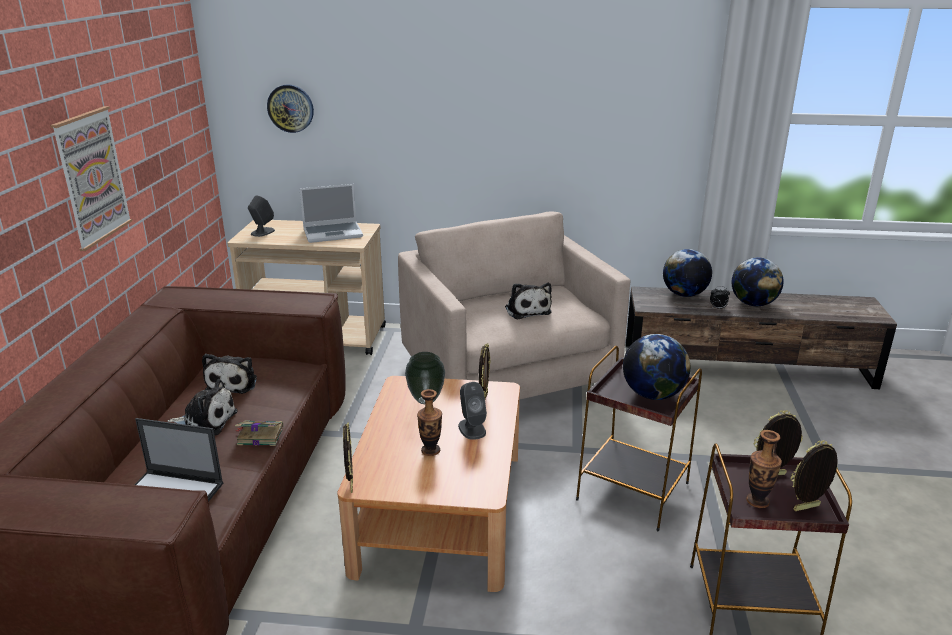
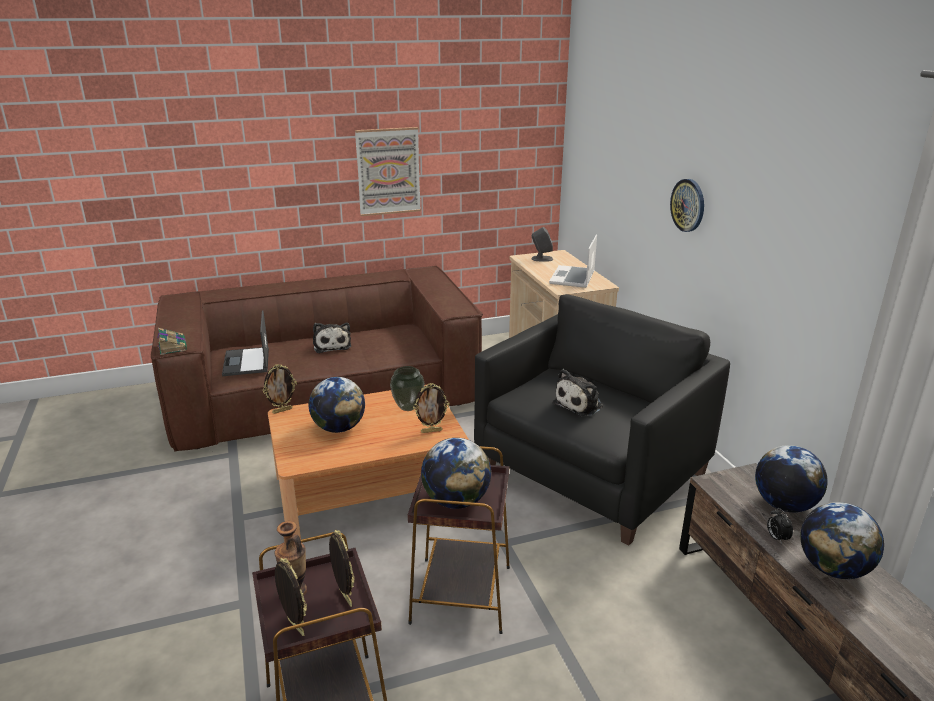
camera: 65 degrees right, 0 degrees up
(233, 383) = (382, 338): plush toy -> none
(259, 436) = (325, 366): book -> book (172, 346)
(290, 108) = (596, 162): wall clock -> wall clock (688, 205)
(333, 233) = (573, 278): laptop -> laptop turned 60 degrees clockwise
(430, 450) = (339, 428): vase -> globe
(471, 428) = (380, 437): grey speaker -> none
(508, 377) = (591, 471): beige armchair -> black armchair

